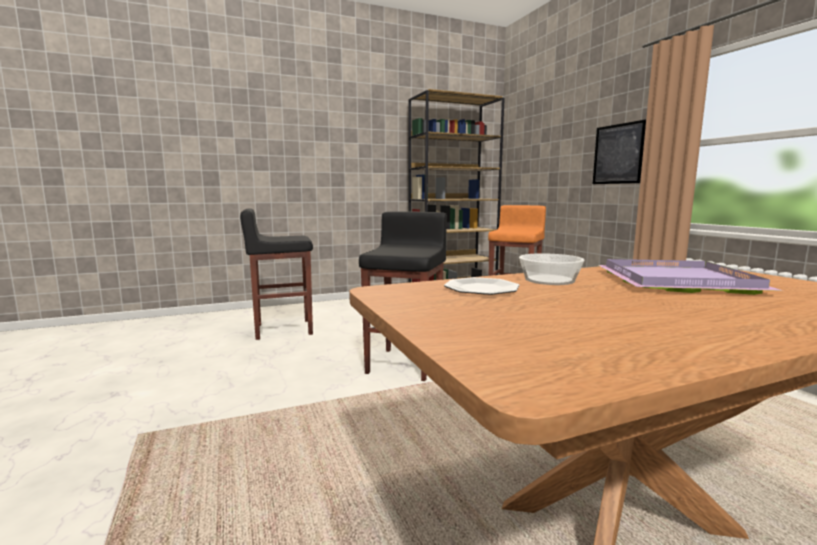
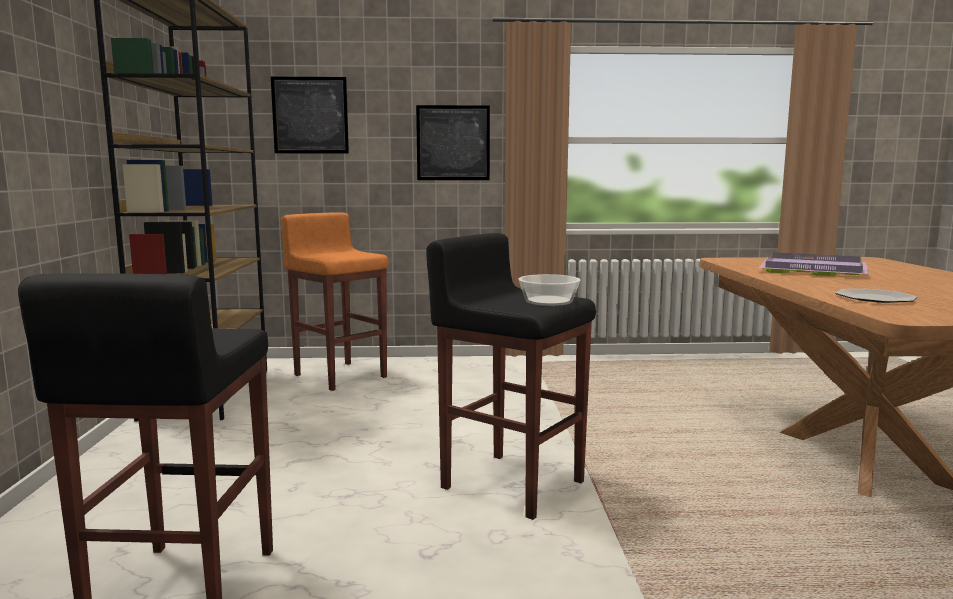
camera: 70 degrees left, 0 degrees up
(544, 143) = (310, 115): none -> picture
(549, 280) = (819, 284): bowl -> bowl (548, 301)

